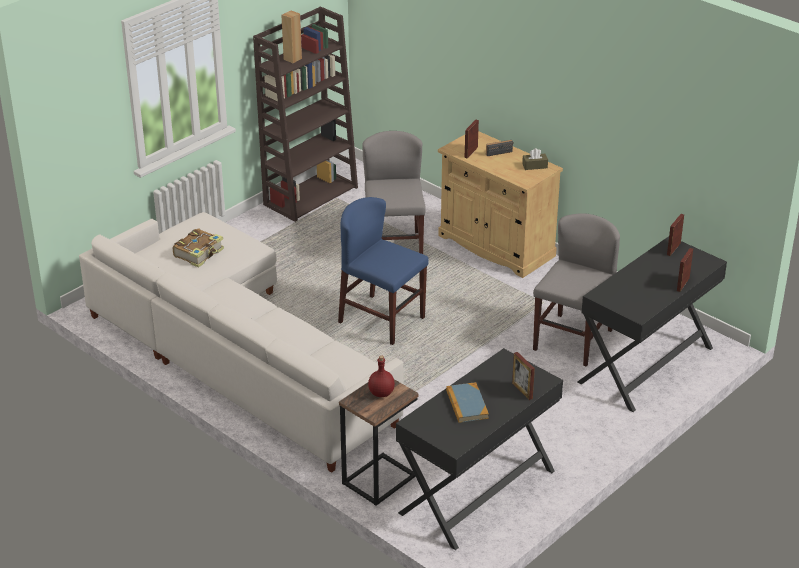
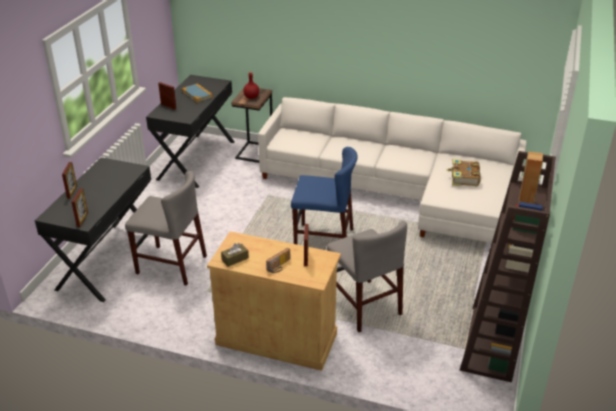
camera: 155 degrees right, 0 degrees up
(572, 340) = (171, 265): grey chair -> grey chair turned 75 degrees counterclockwise

